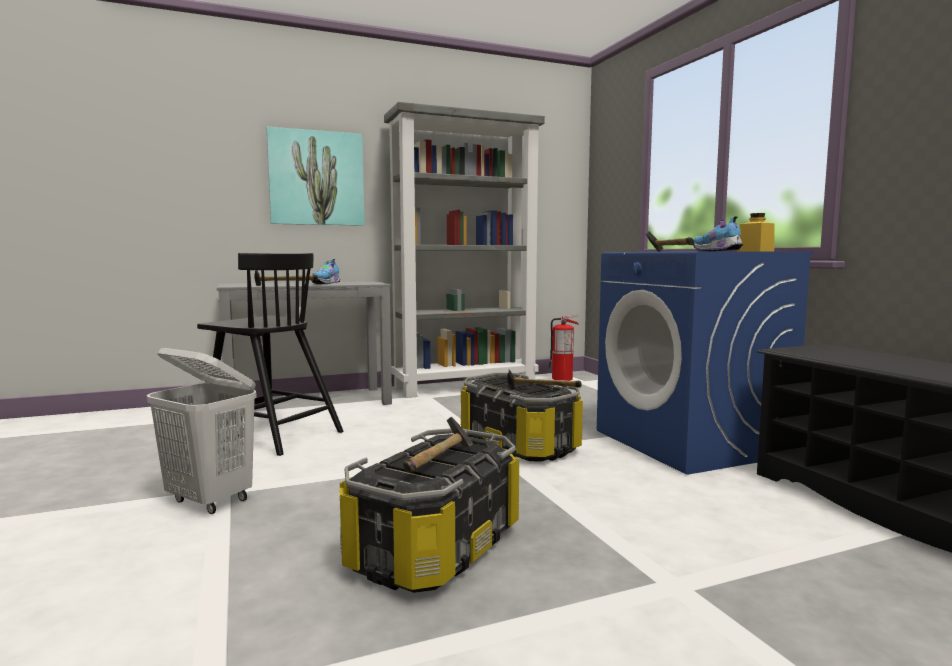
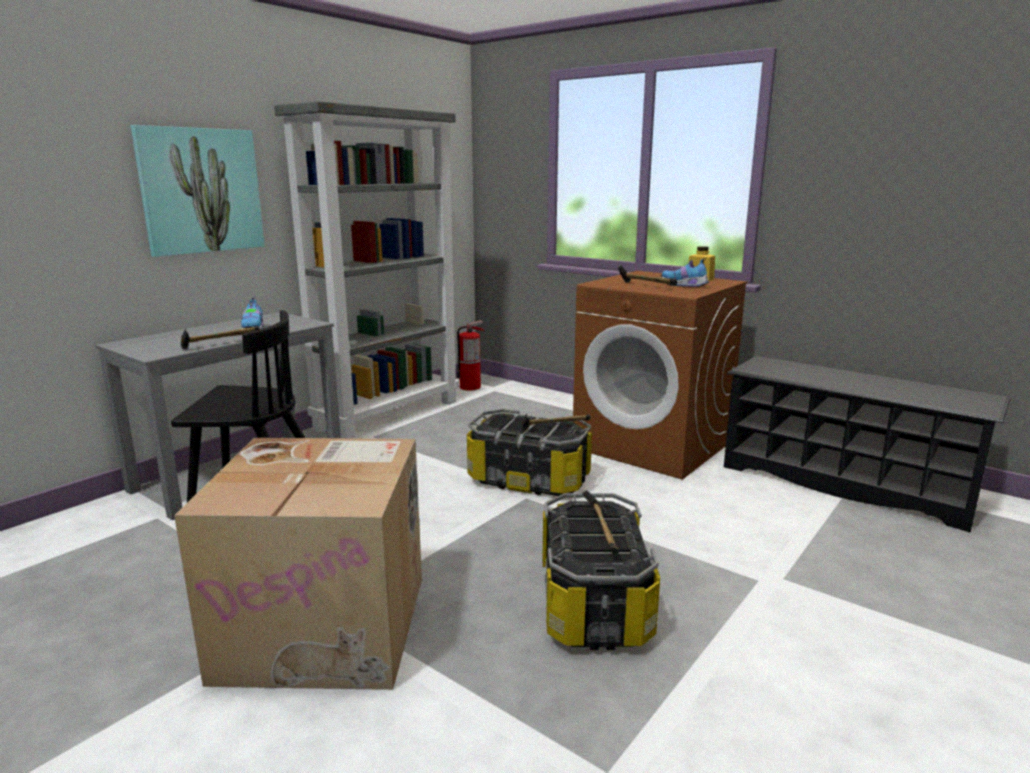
camera: 30 degrees left, 10 degrees up
(210, 501) = (328, 625): white laundry basket -> cardboard box
(691, 443) = (653, 445): blue washing machine -> brown washing machine

